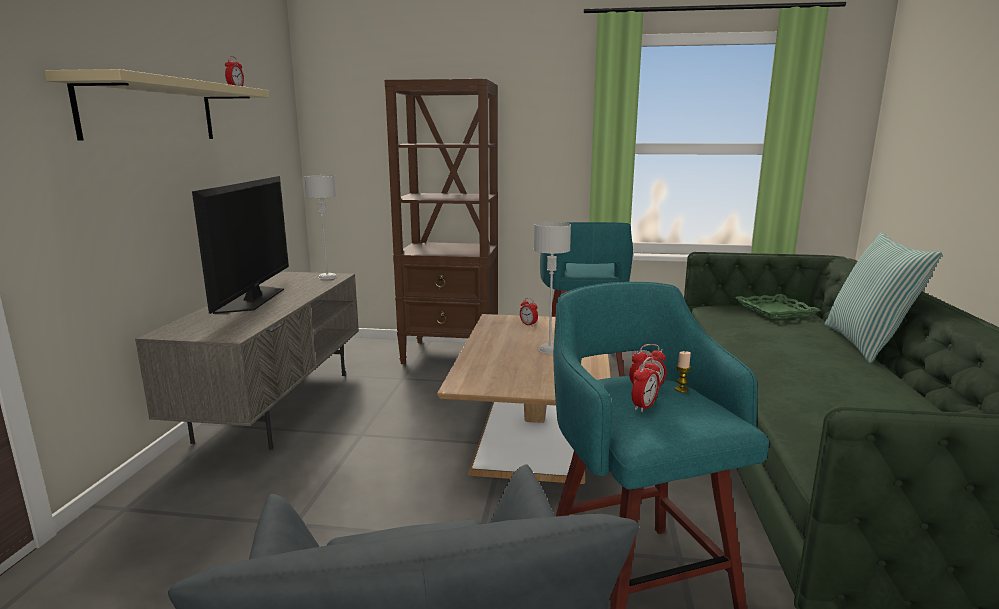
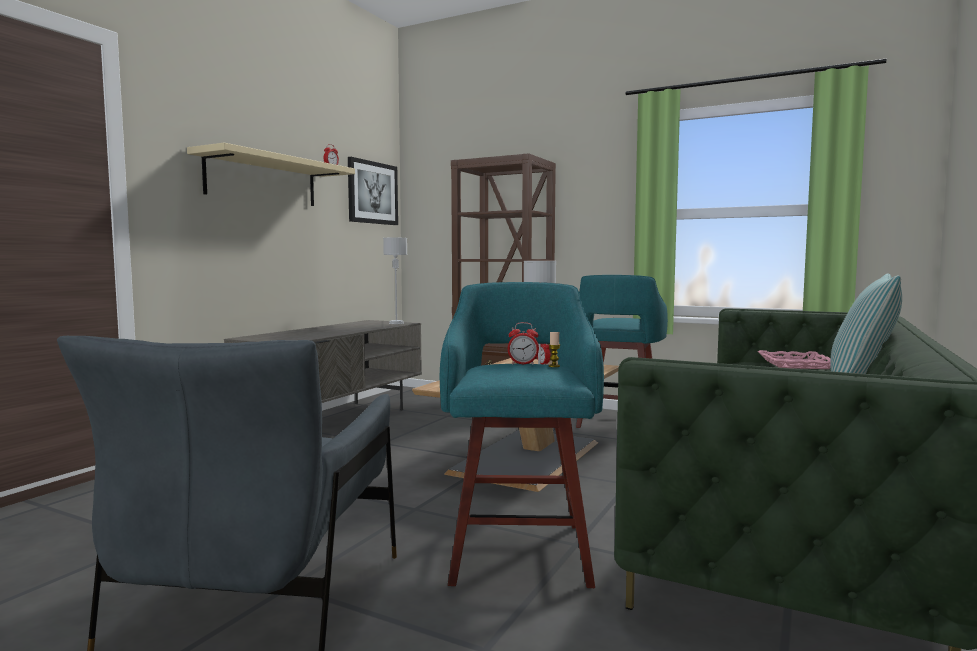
camera: 20 degrees right, 10 degrees down
(253, 299) = (325, 329): television -> none
(271, 113) = (372, 193): none -> picture
(644, 406) = (503, 368): alarm clock -> none
(775, 311) = (796, 364): green tray -> pink tray

